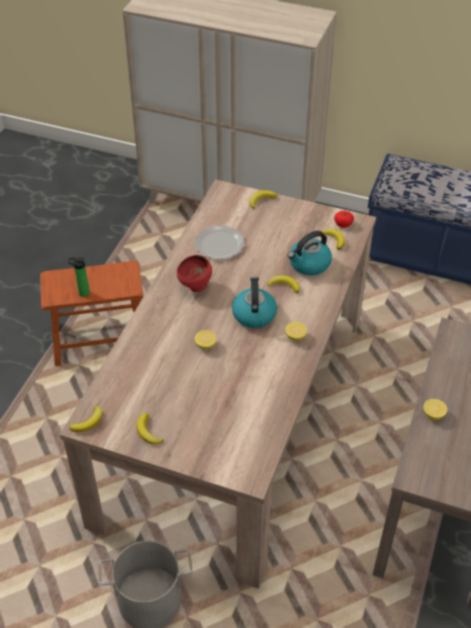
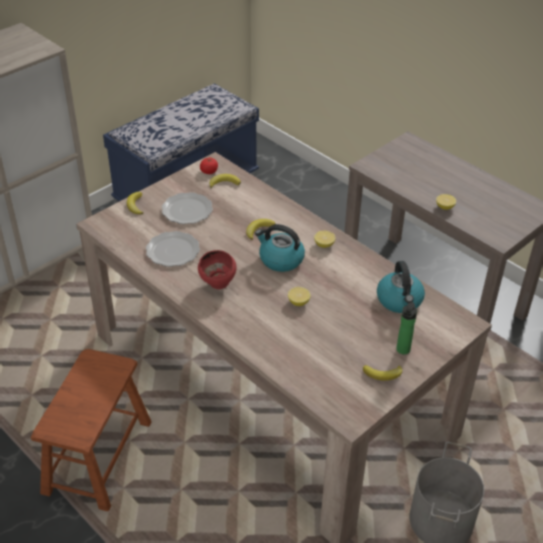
camera: 65 degrees left, 5 degrees down
(82, 293) = (96, 408): bottle -> bottle (402, 351)
(88, 422) = (348, 414): banana -> none
(278, 231) = (186, 210): none -> plate
(309, 264) = (243, 207): kettle -> kettle (400, 301)

